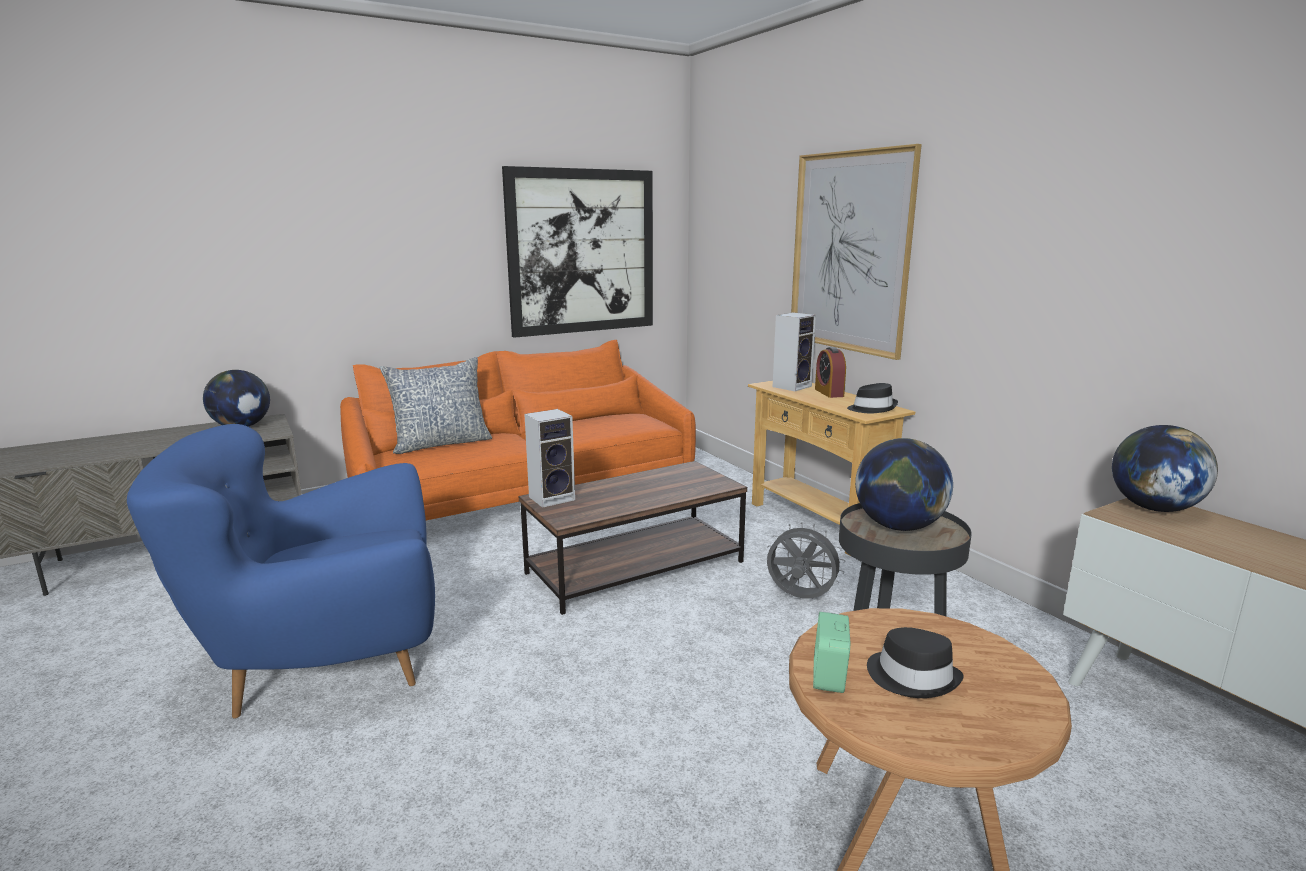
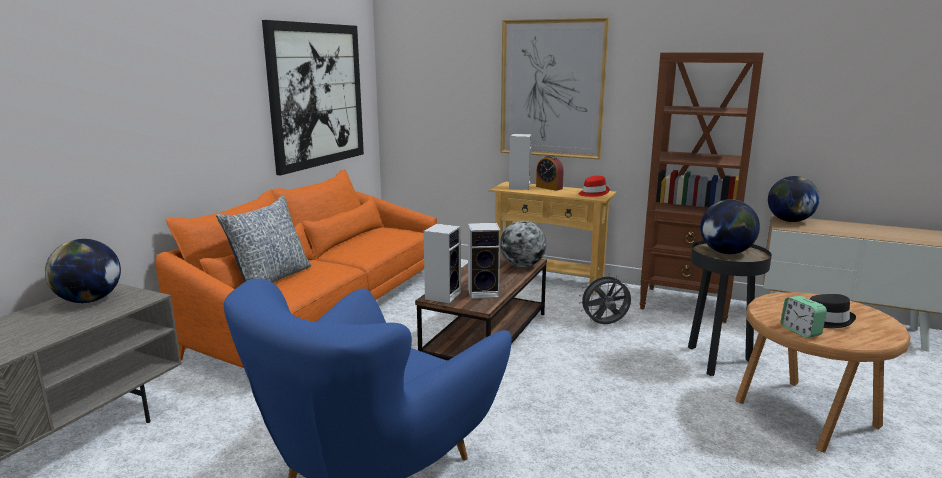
camera: 35 degrees left, 0 degrees up
(598, 506) = (484, 293): none -> speaker
(701, 487) = (522, 266): none -> globe
(872, 408) = (593, 193): black hat -> red hat
(972, 609) = (686, 304): none -> brown bookcase

